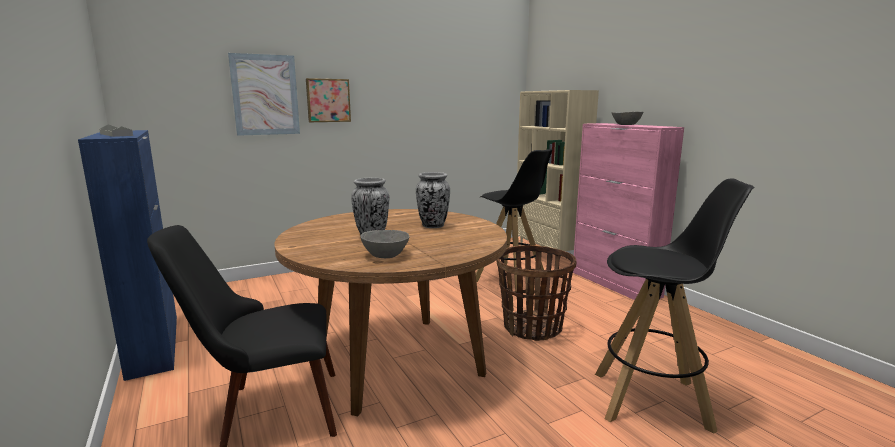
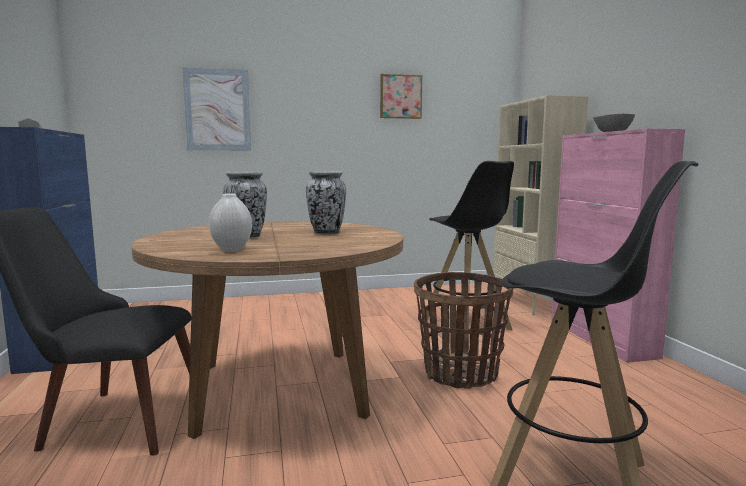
camera: 15 degrees right, 5 degrees down
(328, 100) = (282, 116): picture -> picture (400, 97)
(386, 255) = (232, 250): grey bowl -> white vase

